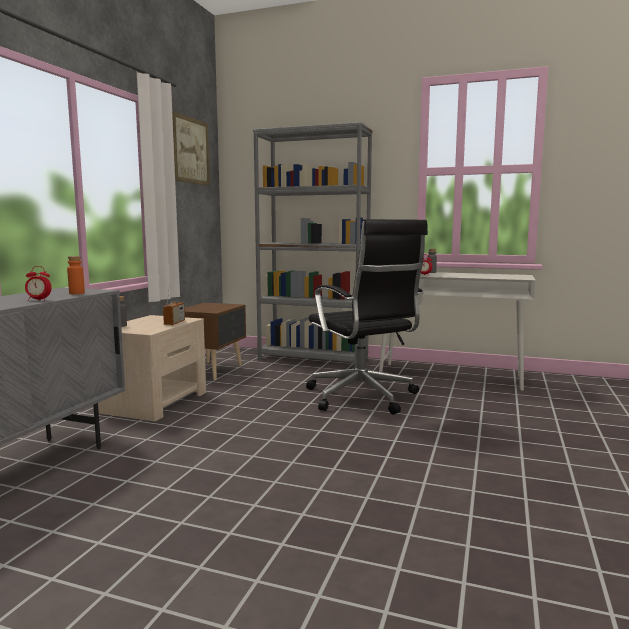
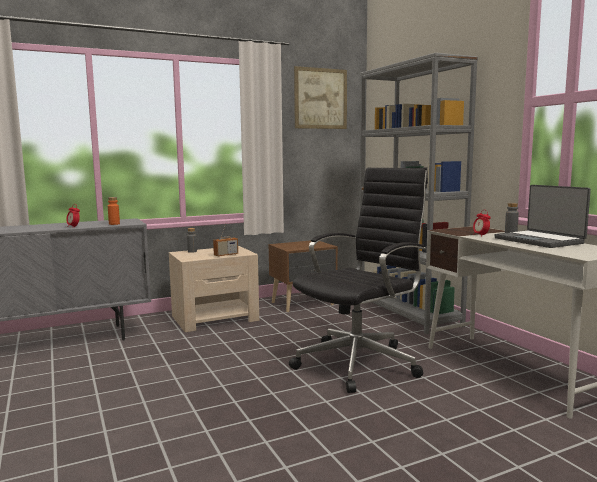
camera: 45 degrees right, 0 degrees up
(363, 398) = (360, 363): black office chair -> black office chair turned 150 degrees counterclockwise
(466, 274) = (539, 240): none -> laptop

